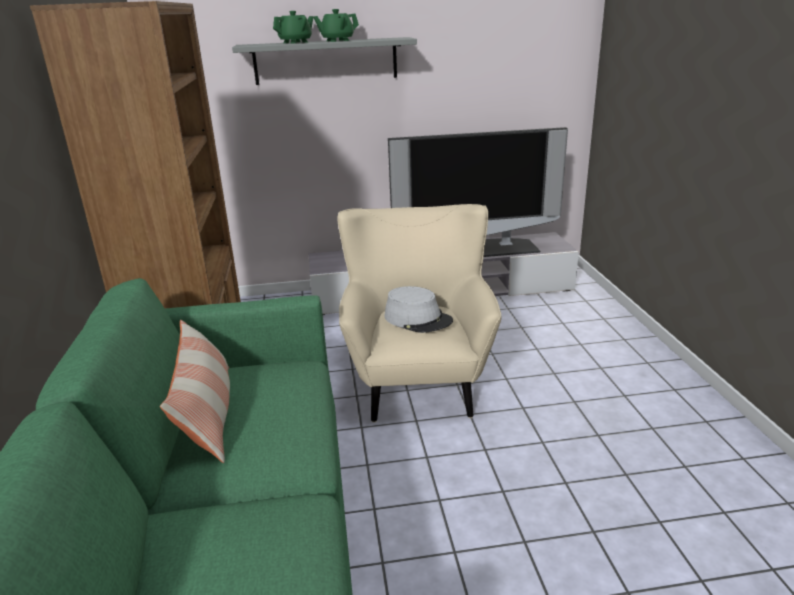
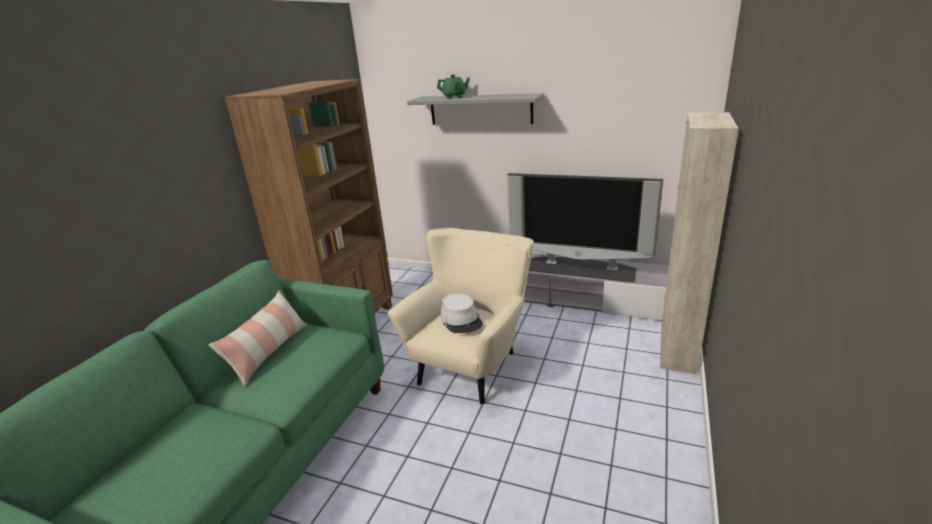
camera: 30 degrees right, 0 degrees up
(337, 41) = (482, 96): green teapot -> none
(607, 312) = (677, 349): none -> beige cabinet

